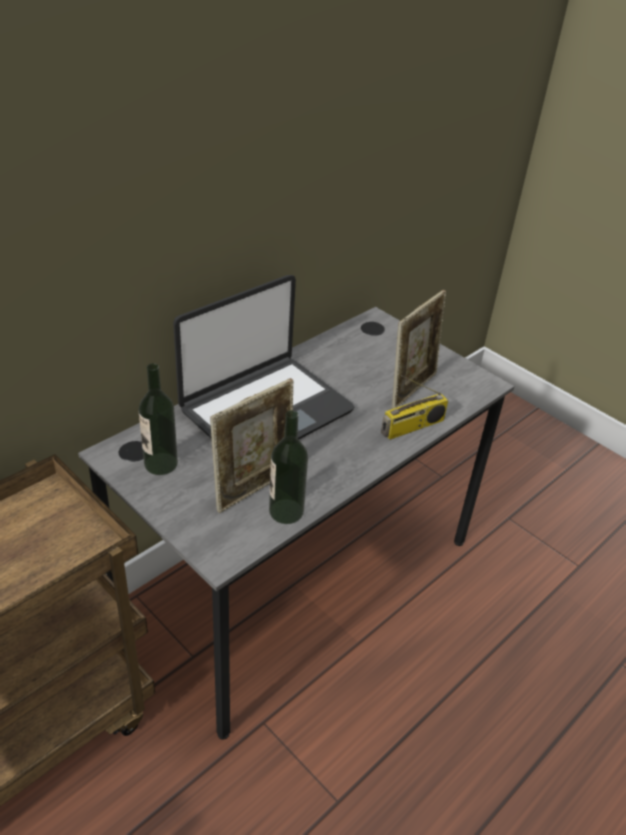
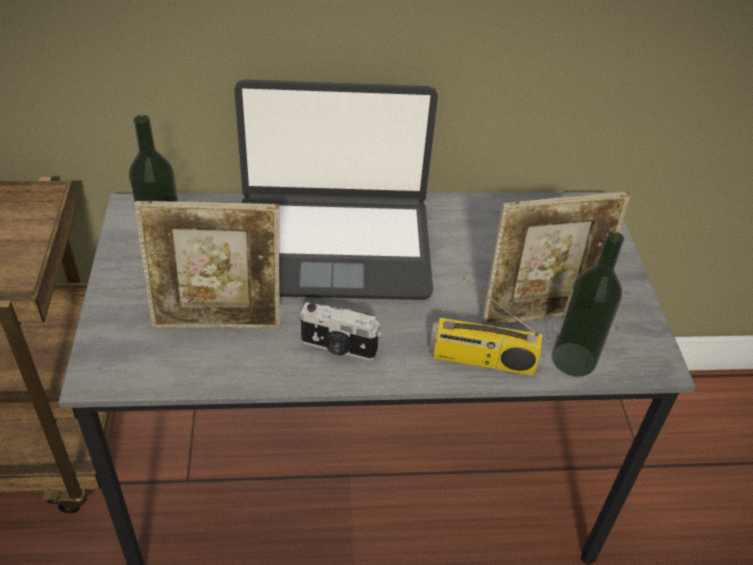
camera: 40 degrees right, 5 degrees up
(286, 511) = (218, 368): bottle -> bottle (573, 359)
(336, 462) = (338, 348): none -> camera

